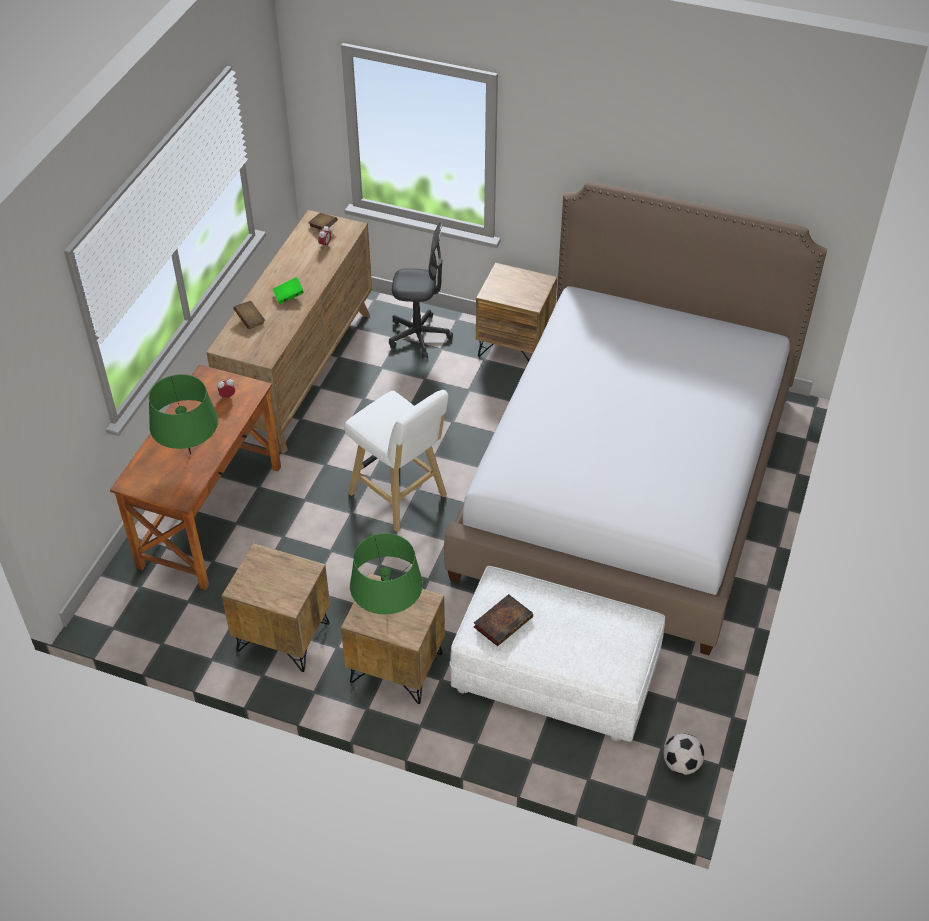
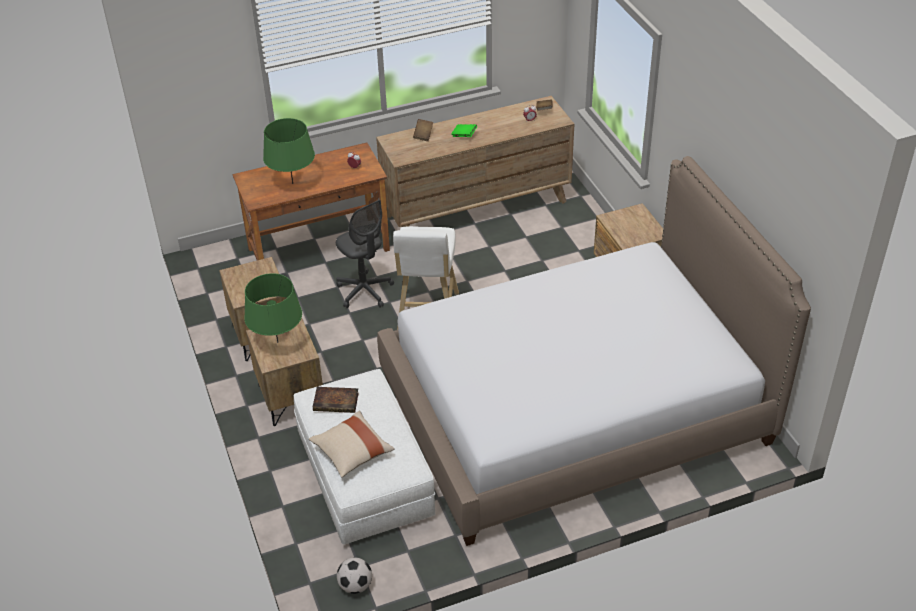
camera: 50 degrees right, 5 degrees down
(419, 336) = (575, 234): grey office chair -> grey office chair (365, 291)
(580, 650) = (352, 452): none -> beige pillow

